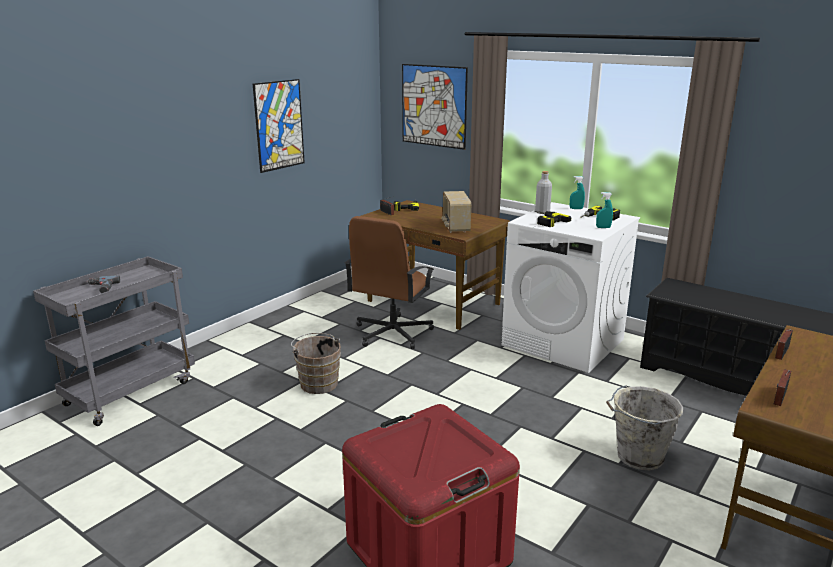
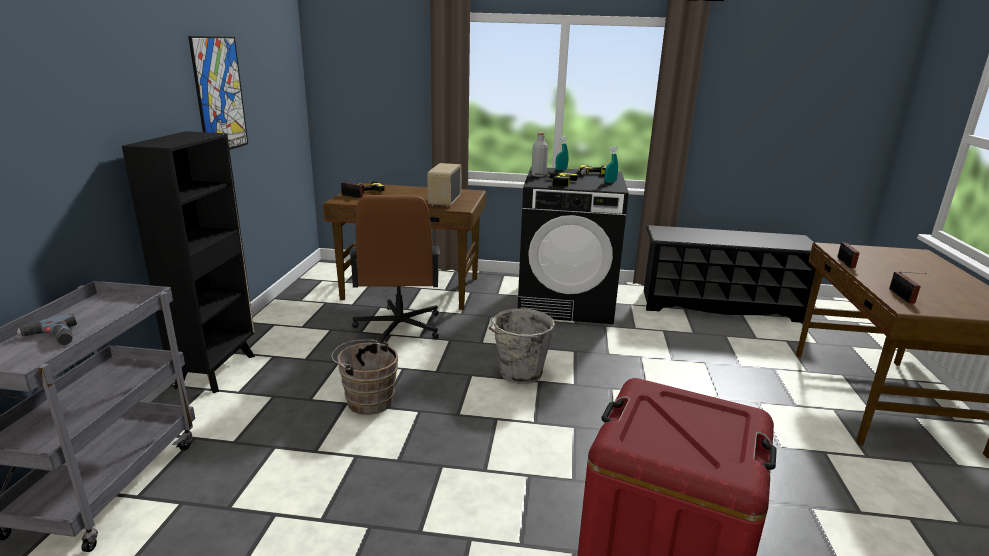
camera: 30 degrees left, 0 degrees up
(241, 336) = (217, 370): none -> black bookcase
(433, 106) = (377, 76): picture -> none
(455, 227) = (444, 202): radio -> radio turned 45 degrees clockwise
(564, 342) = (566, 302): white washing machine -> black washing machine
(637, 456) = (725, 387): grey bucket -> grey bucket (519, 373)

